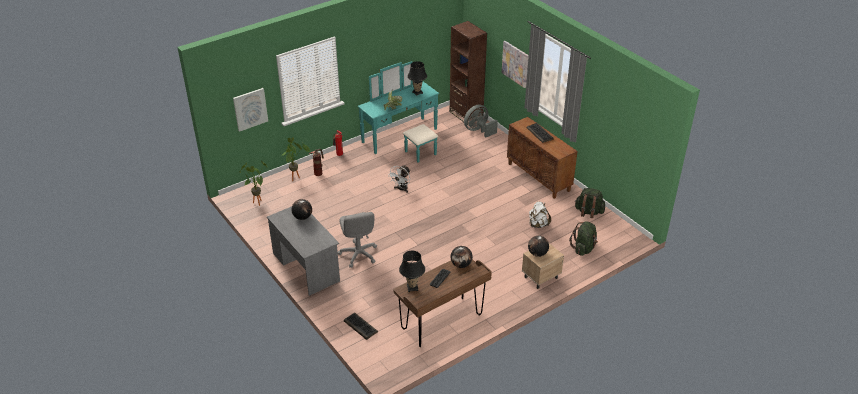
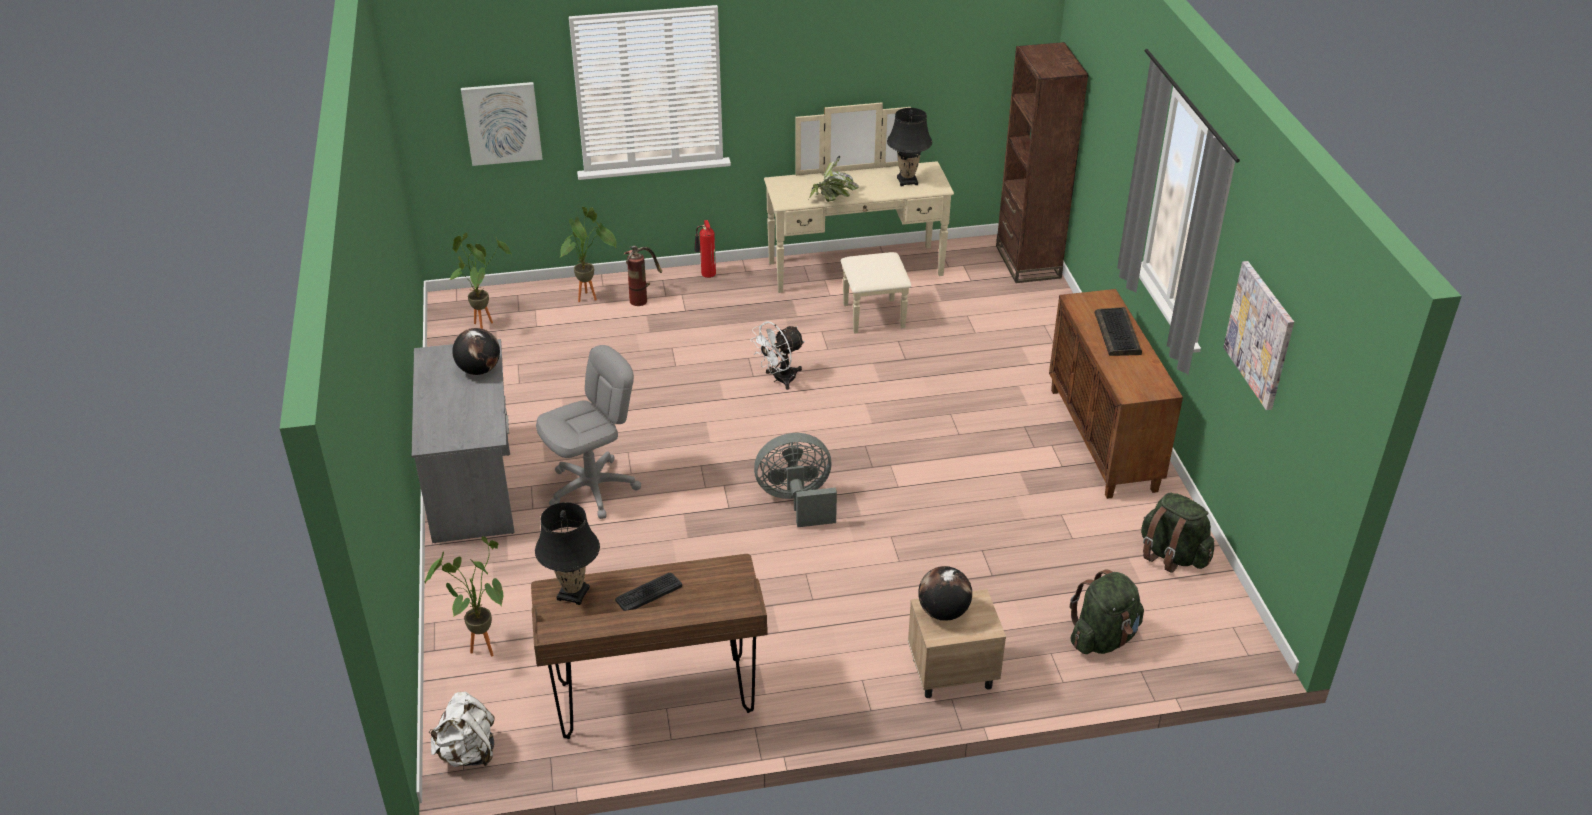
camera: 25 degrees right, 0 degrees up
(358, 254) = (593, 488): grey office chair -> grey office chair turned 135 degrees counterclockwise
(360, 326) = (481, 645): keyboard -> potted plant
(404, 139) = (860, 279): turquoise dresser -> beige dresser
(461, 265) = (719, 578): globe -> none
(478, 130) = (1033, 302): grey fan -> grey fan (797, 501)
(515, 64) = (1123, 158): picture -> picture (1260, 334)
(538, 224) = (1029, 546): white backpack -> white backpack (467, 752)

